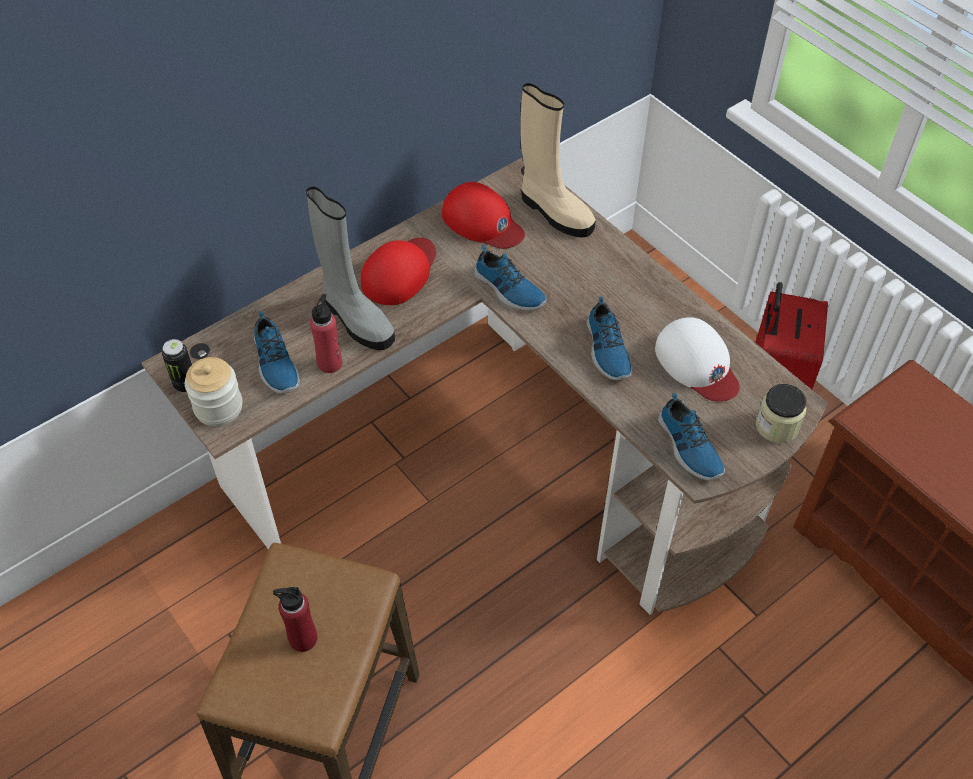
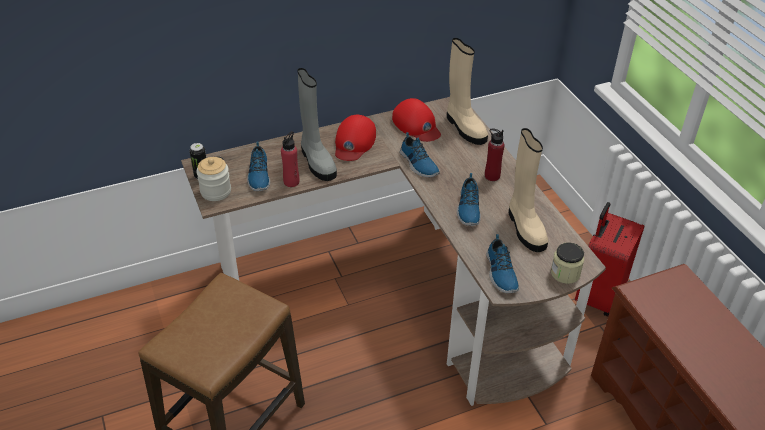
camera: 15 degrees right, 10 degrees down
(303, 638) = (217, 327): red bottle -> red bottle (492, 176)
(400, 272) = (354, 142): red cap -> red cap turned 150 degrees clockwise
(697, 364) = (525, 228): white cap -> beige boot

